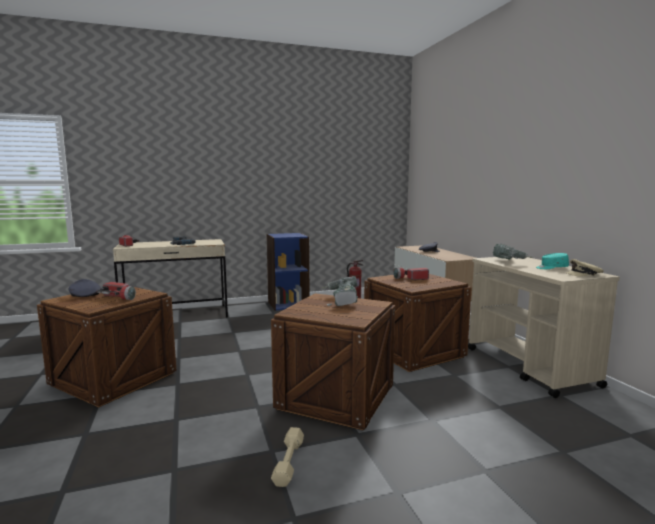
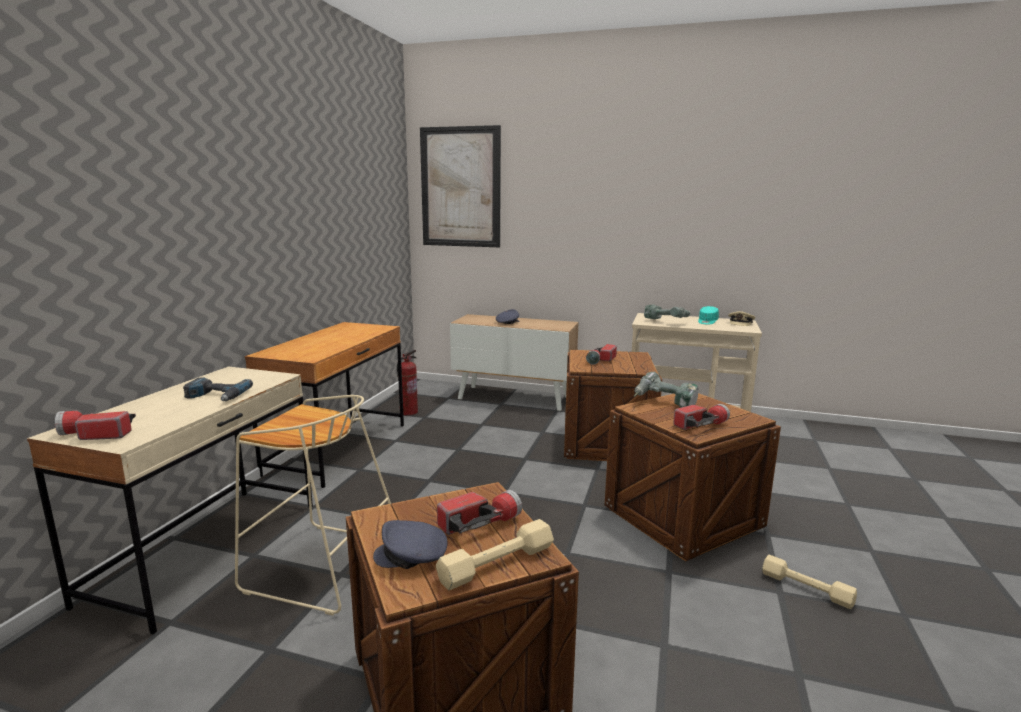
camera: 55 degrees left, 5 degrees up
(83, 305) = (496, 563): none -> beige dumbbell
(182, 333) = (320, 566): none -> beige stool
(288, 304) = (339, 448): blue bookcase -> brown desk
(312, 311) = (701, 425): none -> flashlight
(429, 150) = (460, 187): none -> picture

